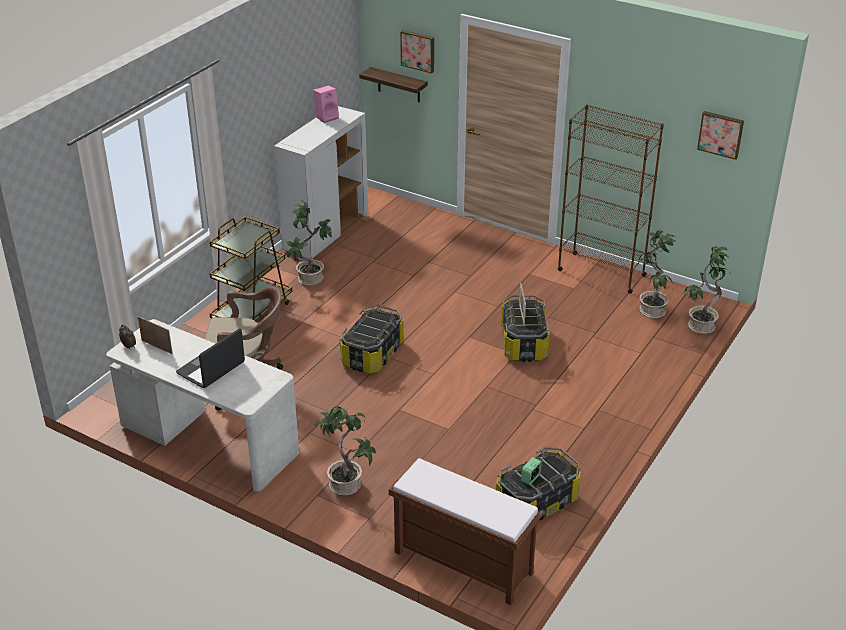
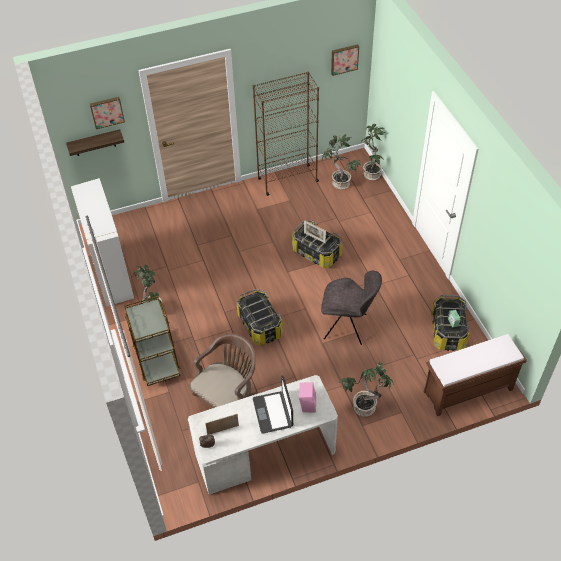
camera: 50 degrees left, 15 degrees up
(327, 117) = (83, 198): pink speaker -> pink speaker (307, 404)
(444, 417) = (347, 327): none -> grey chair

